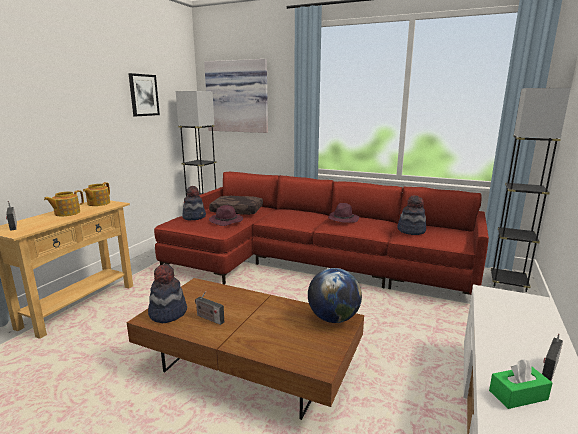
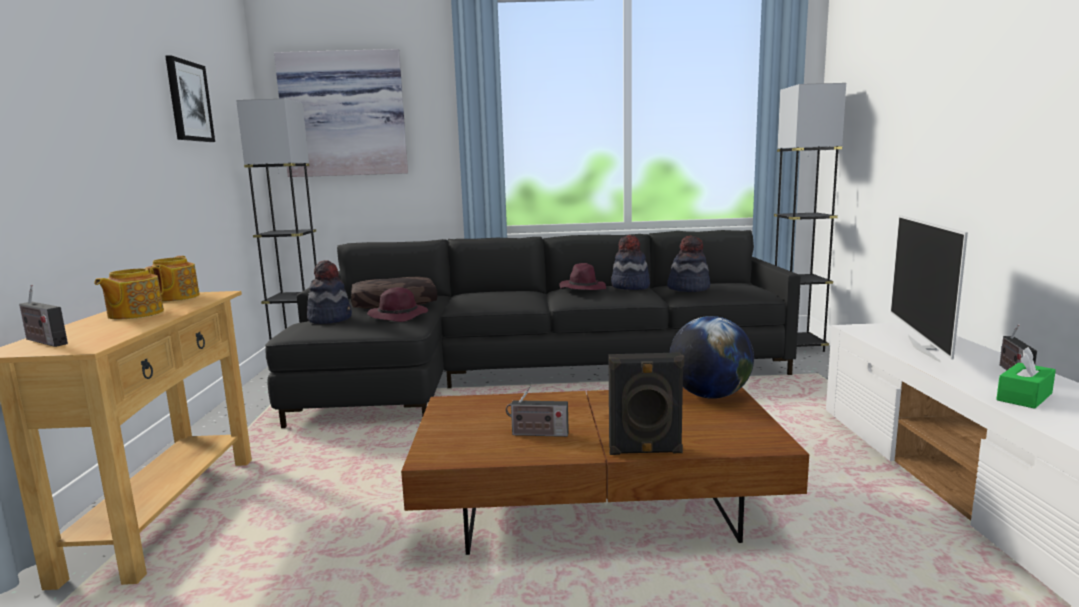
camera: 25 degrees left, 5 degrees down
(167, 313) = (457, 443): hat -> hat (630, 287)
(244, 348) = (645, 451): none -> black speaker
(307, 263) = (527, 372): red sofa -> black sofa
(511, 325) = (925, 348): none -> television

